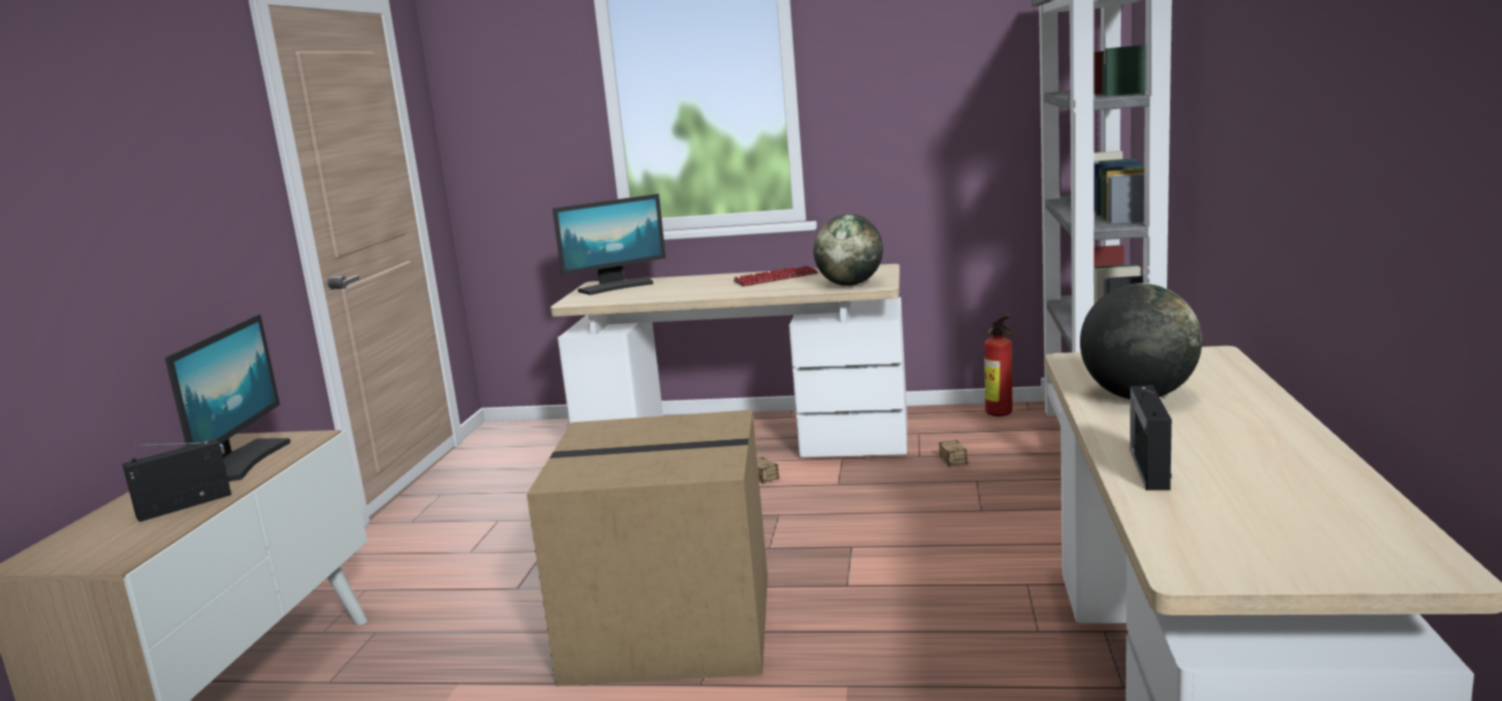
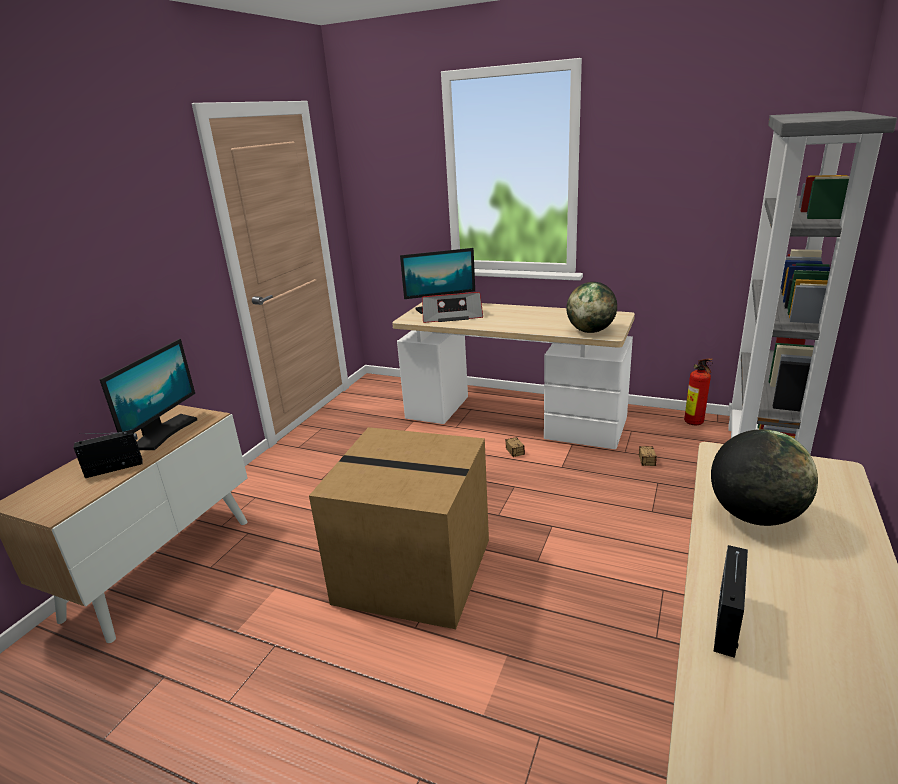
camera: 15 degrees right, 10 degrees up
(640, 292) = (452, 316): none -> radio
(776, 278) = (544, 316): keyboard -> none

